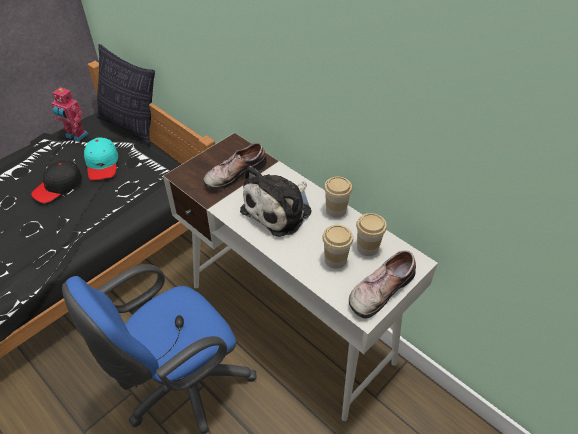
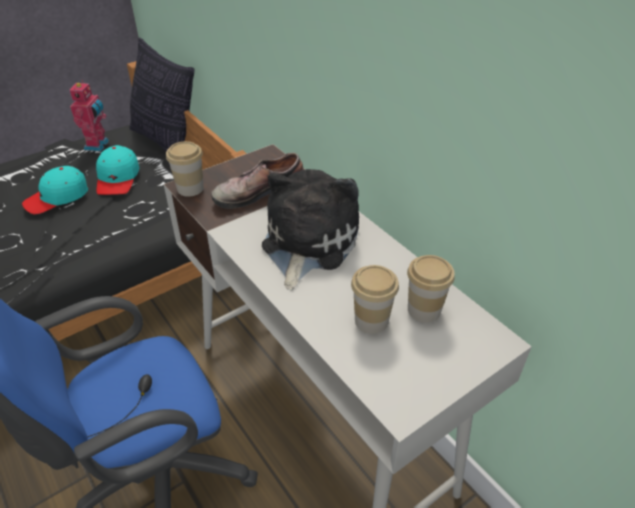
camera: 10 degrees right, 5 degrees down
(58, 186) = (57, 197): black cap -> turquoise cap
(76, 136) = (98, 145): toy robot -> toy robot turned 120 degrees counterclockwise
(280, 210) = (307, 243): plush toy -> plush toy turned 150 degrees clockwise
(336, 210) = (387, 253): cup -> cup (190, 188)
(379, 289) = (431, 373): shoe -> none

